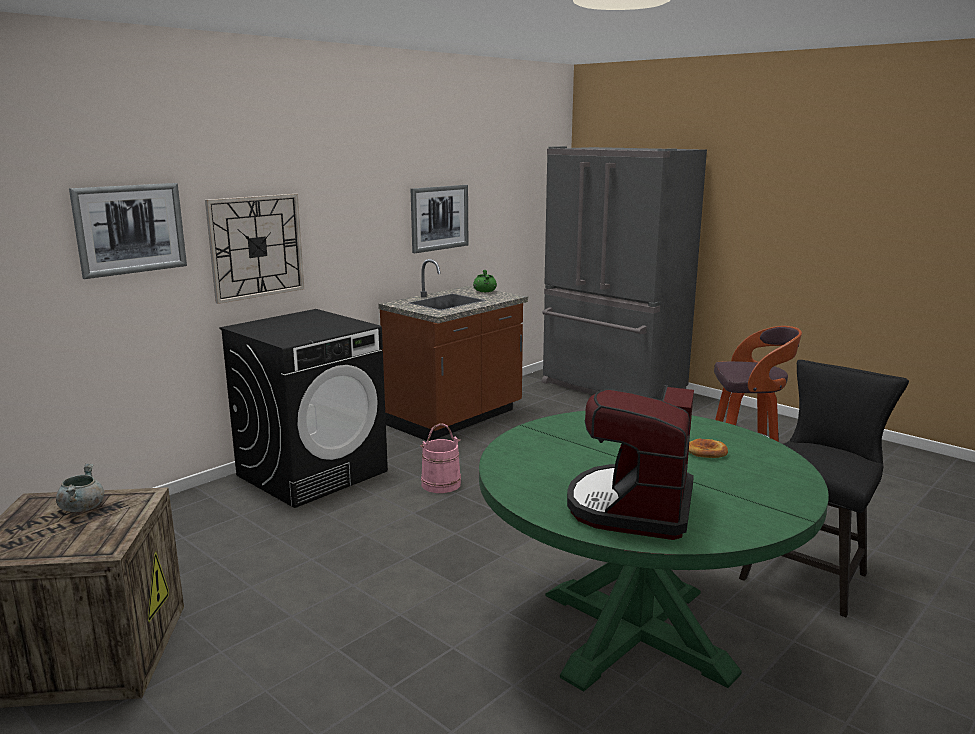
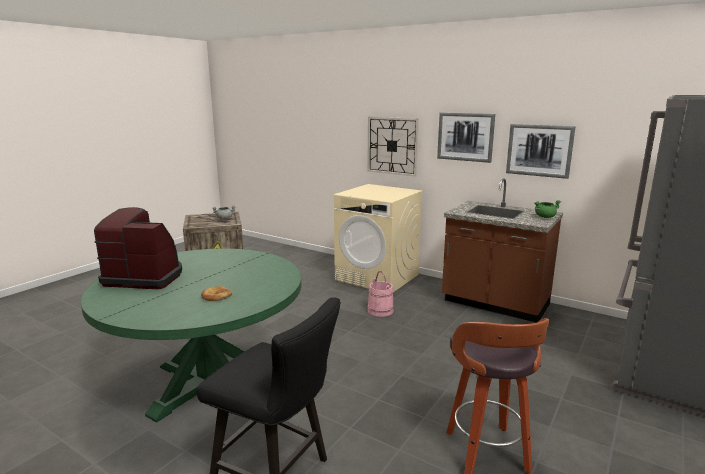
camera: 80 degrees right, 0 degrees up
(130, 229) = (336, 126): picture -> picture (465, 137)
(313, 473) = (377, 277): black washing machine -> beige washing machine

